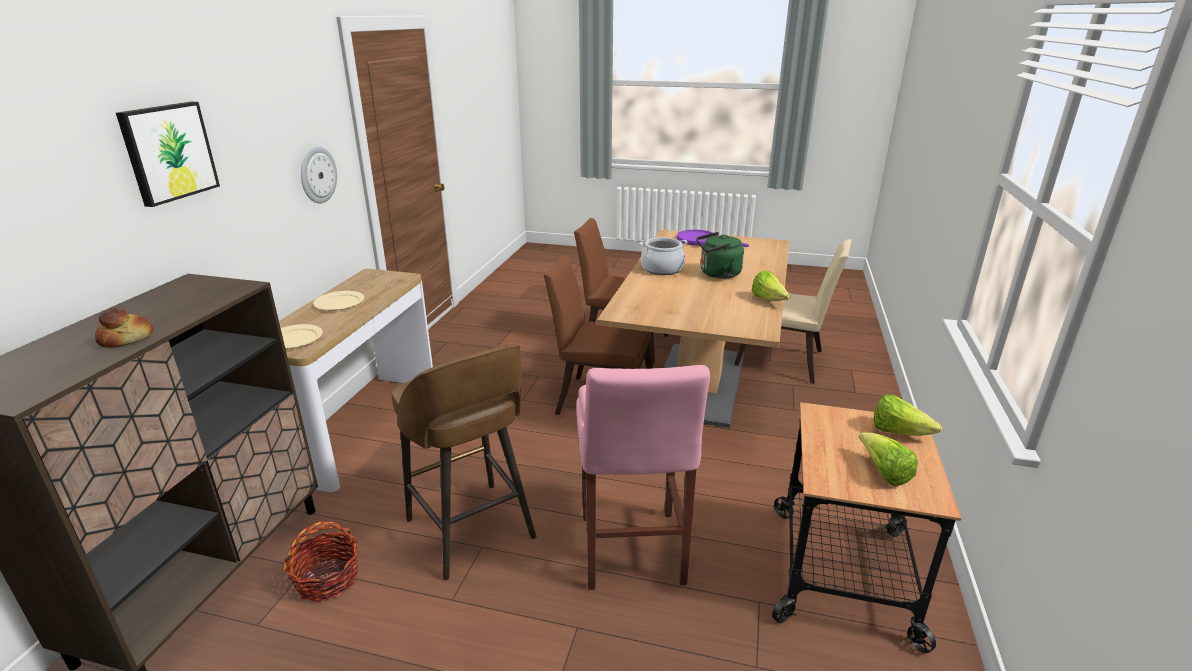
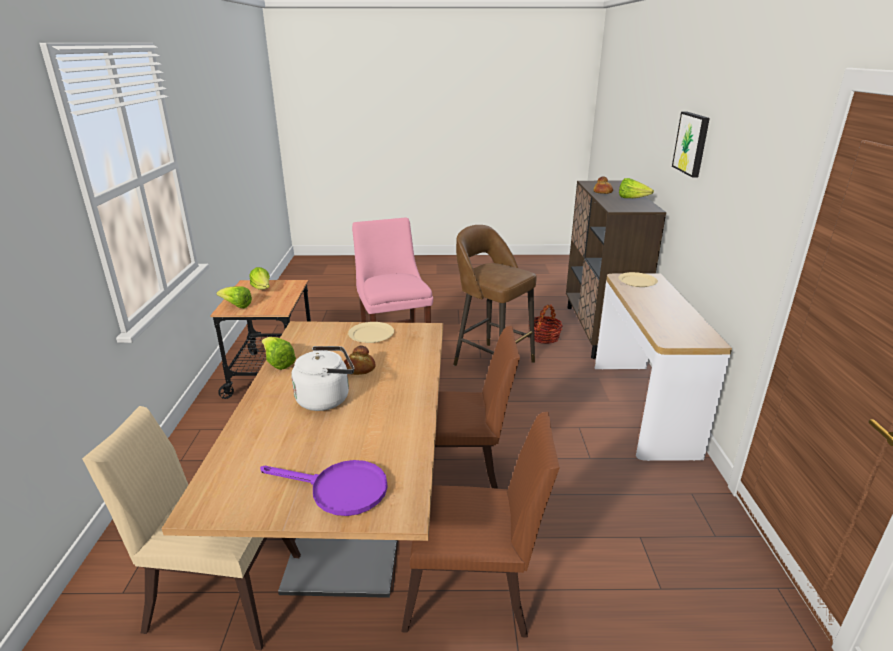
camera: 165 degrees right, 0 degrees up
(137, 310) = (632, 199): none -> lettuce
(317, 175) = (749, 226): wall clock -> none
(339, 303) = (666, 308): beige plate -> beige plate (371, 334)
(662, 269) = (399, 398): cooking pot -> none
(692, 288) = (359, 369): none -> bread
(717, 274) = (326, 398): green kettle -> white kettle

